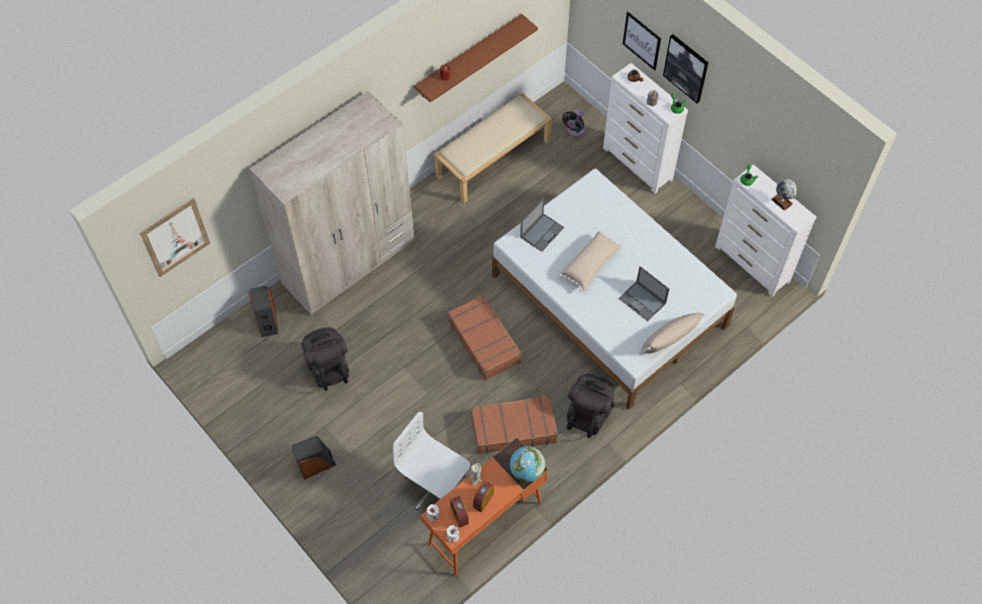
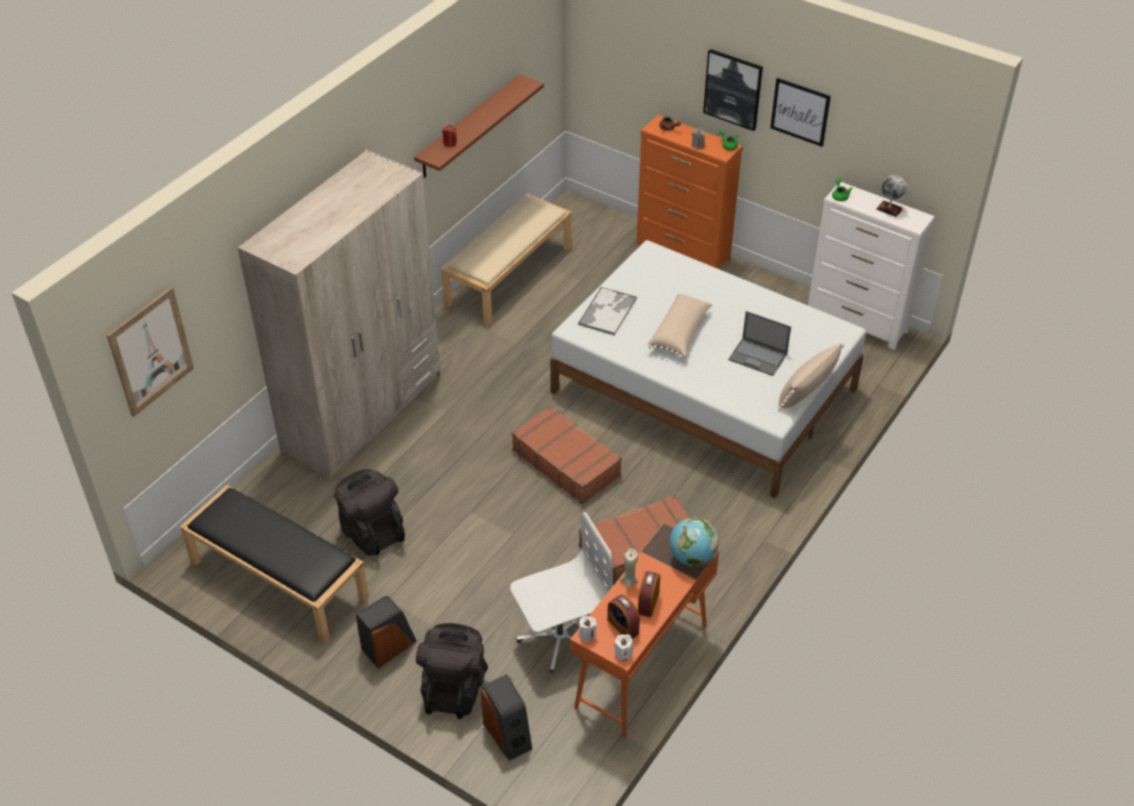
camera: 15 degrees left, 15 degrees down
(253, 391) = (277, 579): none -> black bench
(267, 321) = (273, 496): speaker -> speaker (508, 734)
(435, 486) = (559, 636): white office chair -> white office chair turned 135 degrees clockwise
(542, 232) = (608, 311): laptop -> tray
(574, 130) = (596, 232): black fan -> none
(589, 413) = (727, 513): black backpack -> black backpack (454, 688)
(637, 164) = (683, 251): white dresser -> orange dresser
(641, 41) = (668, 79): picture -> picture (800, 111)

